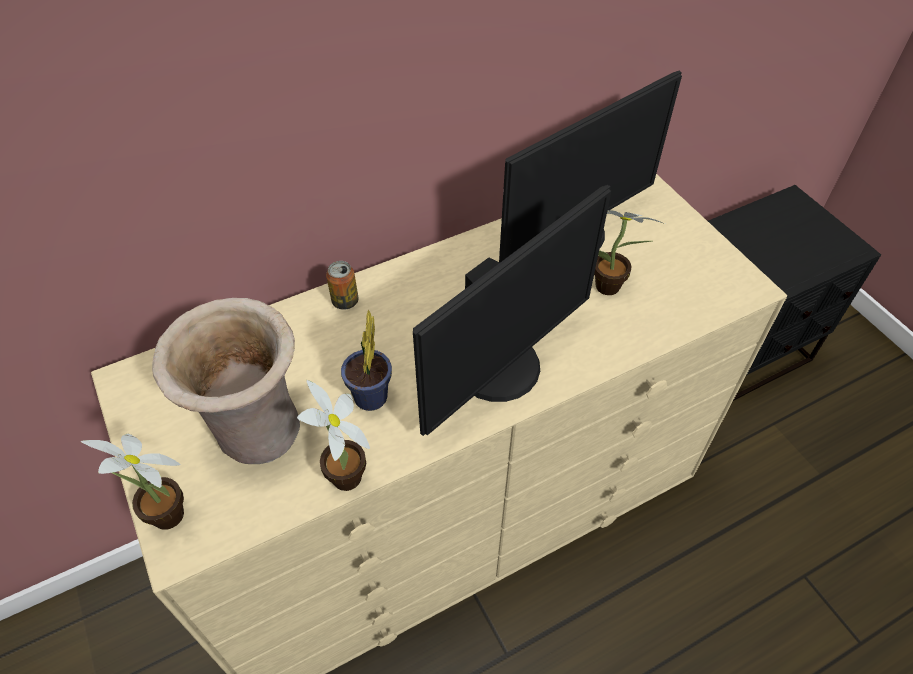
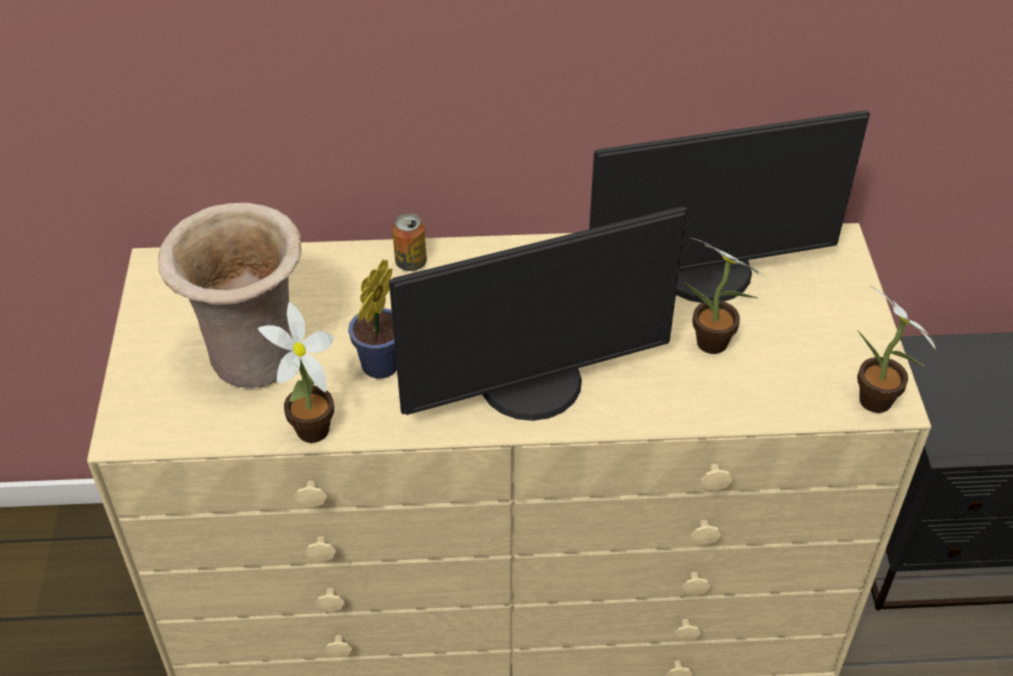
camera: 25 degrees right, 5 degrees down
(171, 519) = (133, 405): potted plant -> potted plant (877, 405)

